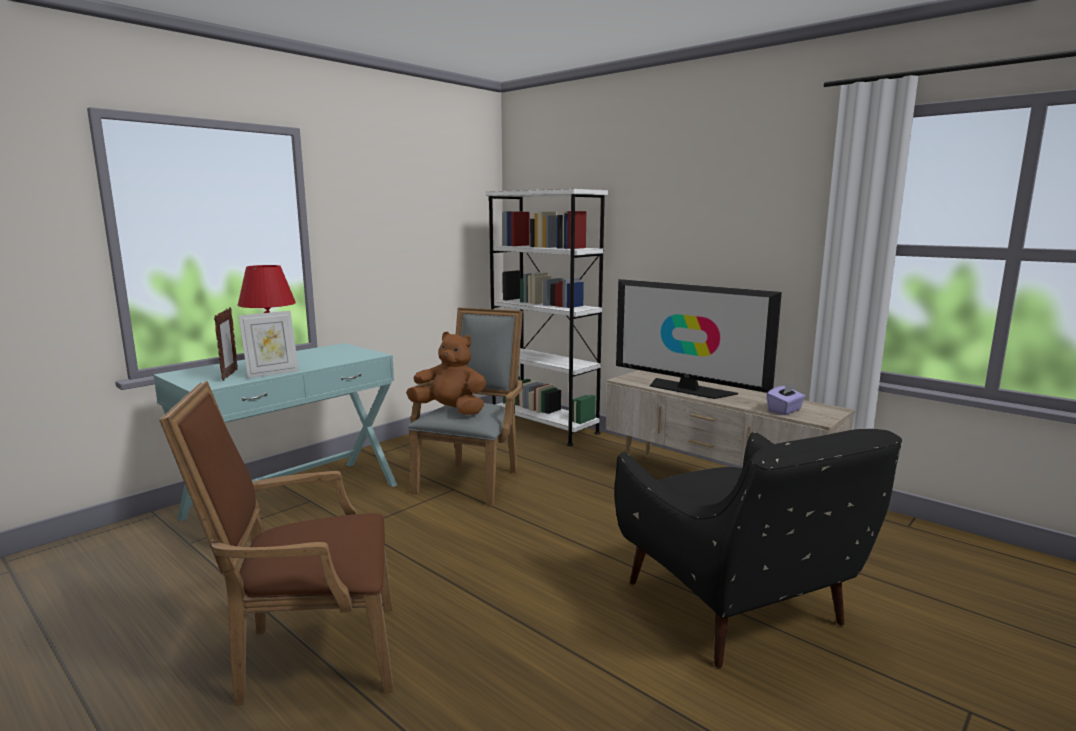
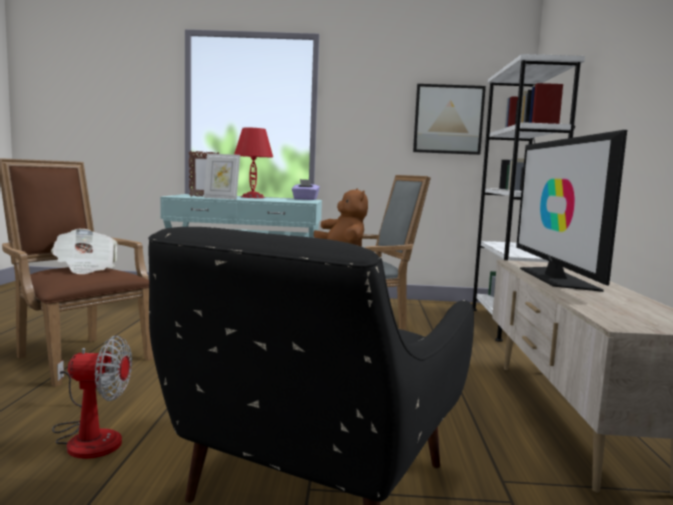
camera: 50 degrees right, 5 degrees down
(313, 532) = (86, 268): none -> newspaper
(440, 231) = (448, 119): none -> picture
(558, 692) = (89, 437): none -> fan
(784, 411) = (605, 310): purple tissue box -> purple tissue box (305, 199)

